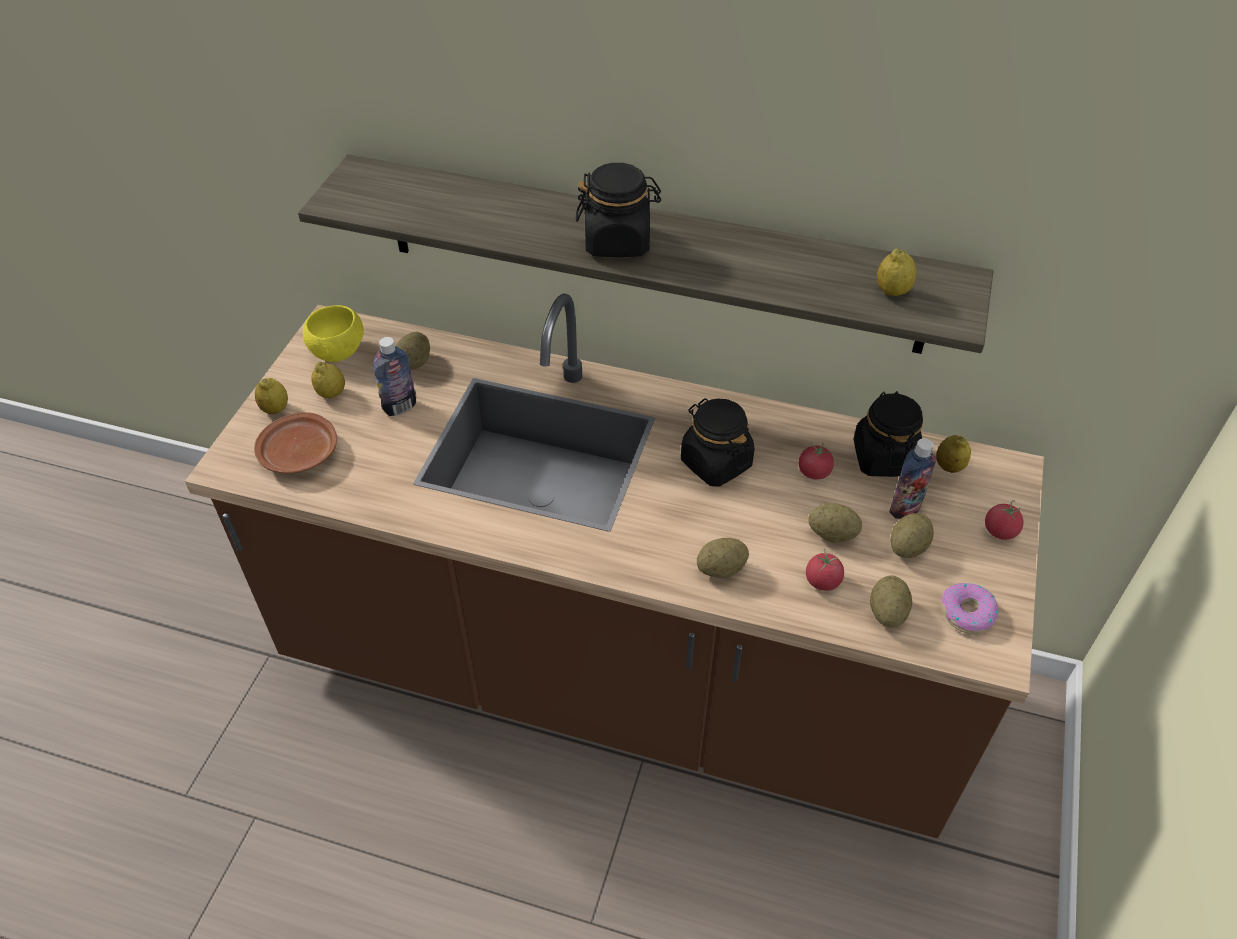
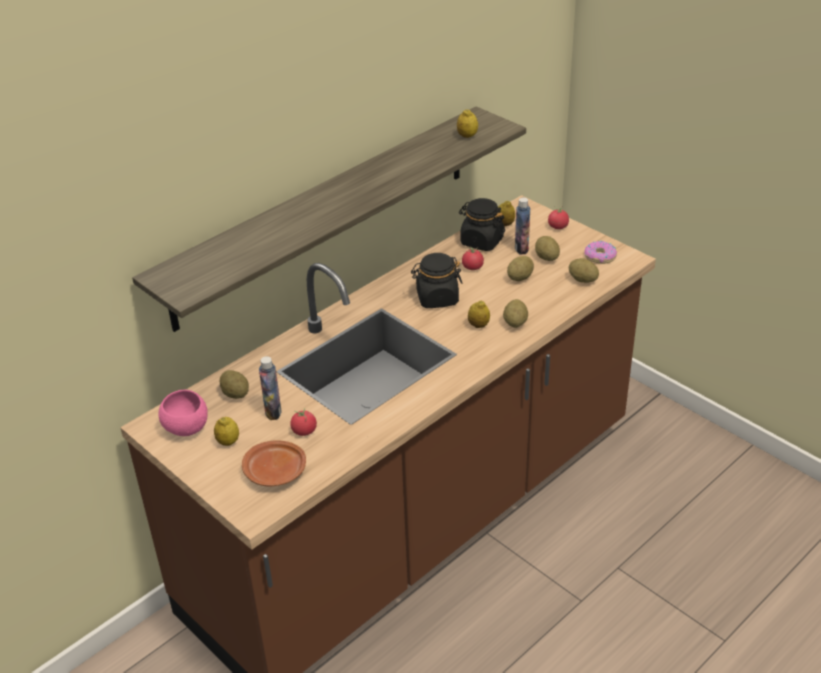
camera: 60 degrees left, 10 degrees down
(275, 409) = (217, 474): lemon -> lemon (478, 325)
(338, 352) = (186, 428): yellow bowl -> pink bowl
(618, 241) = (343, 201): black jar -> none
(822, 581) = (548, 292): tomato -> tomato (304, 431)

